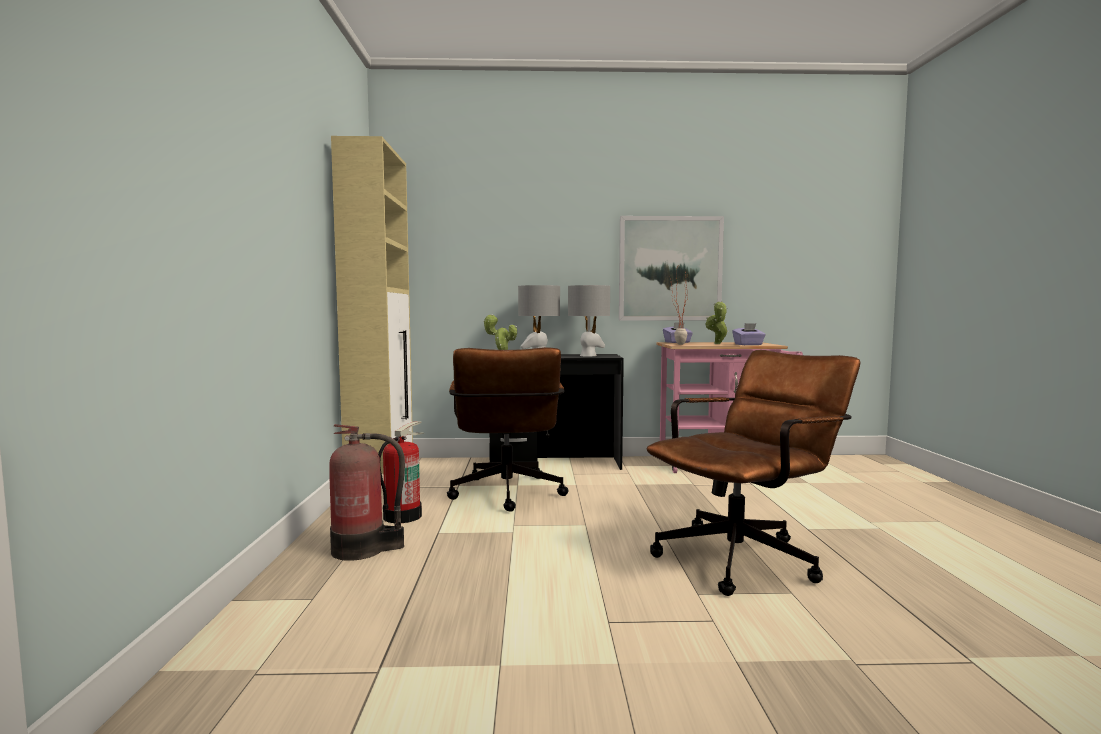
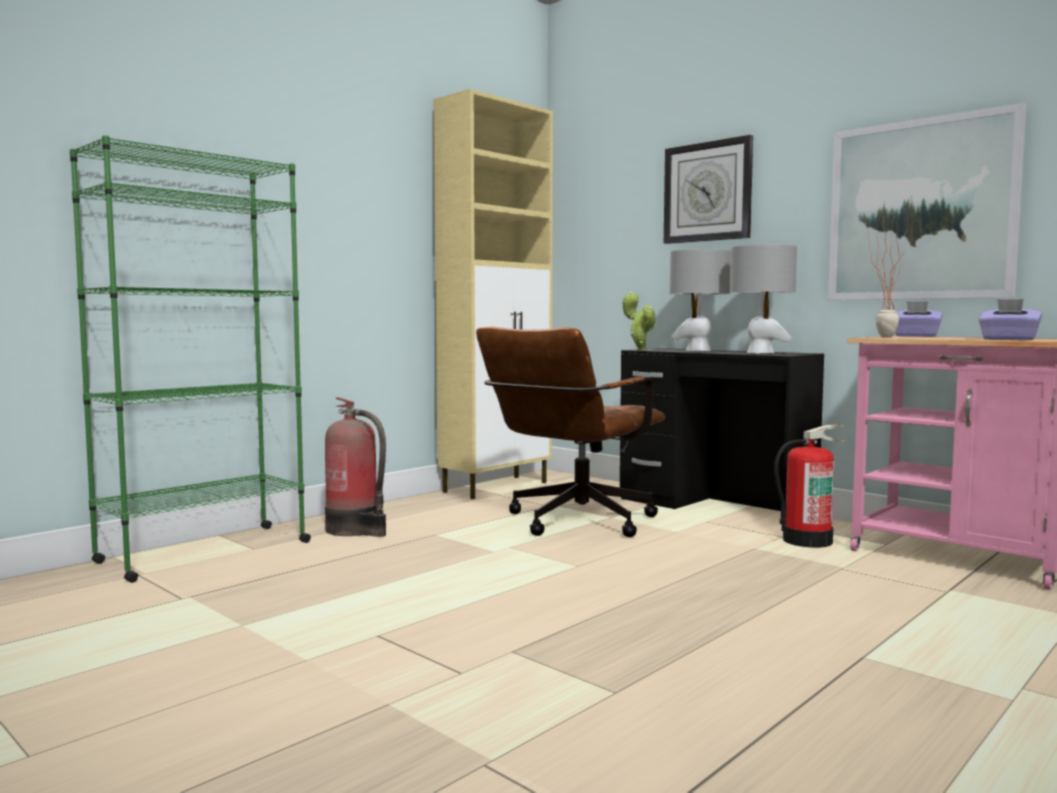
camera: 45 degrees right, 0 degrees up
(267, 622) = (204, 552): none -> green bookcase
(402, 516) = (441, 516): fire extinguisher -> fire extinguisher (807, 540)
(528, 243) = (708, 192): none -> wall clock
(717, 344) = (960, 338): potted plant -> none
(745, 556) = (669, 647): brown office chair -> none

